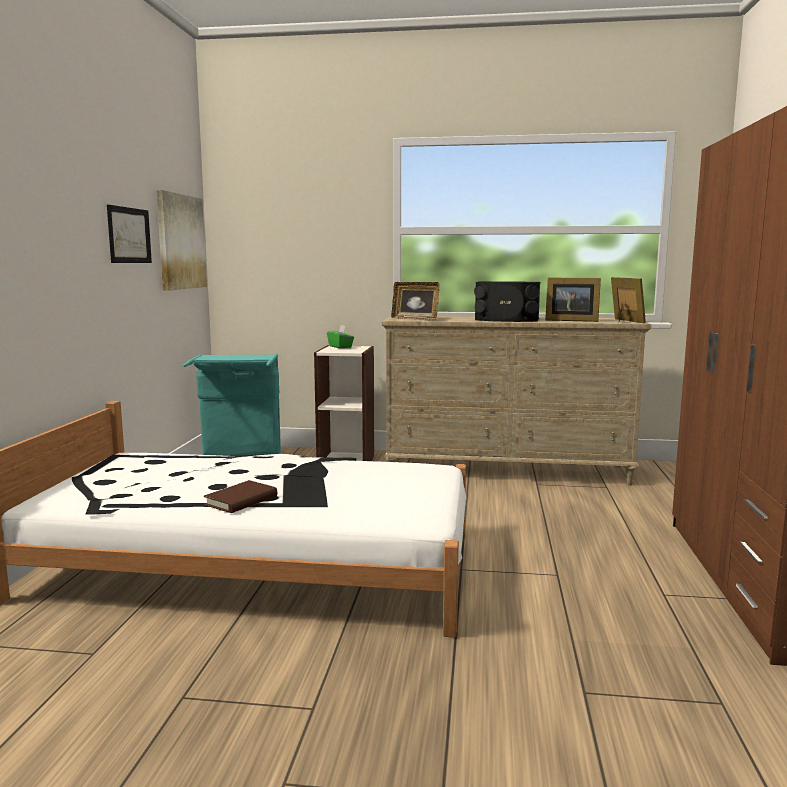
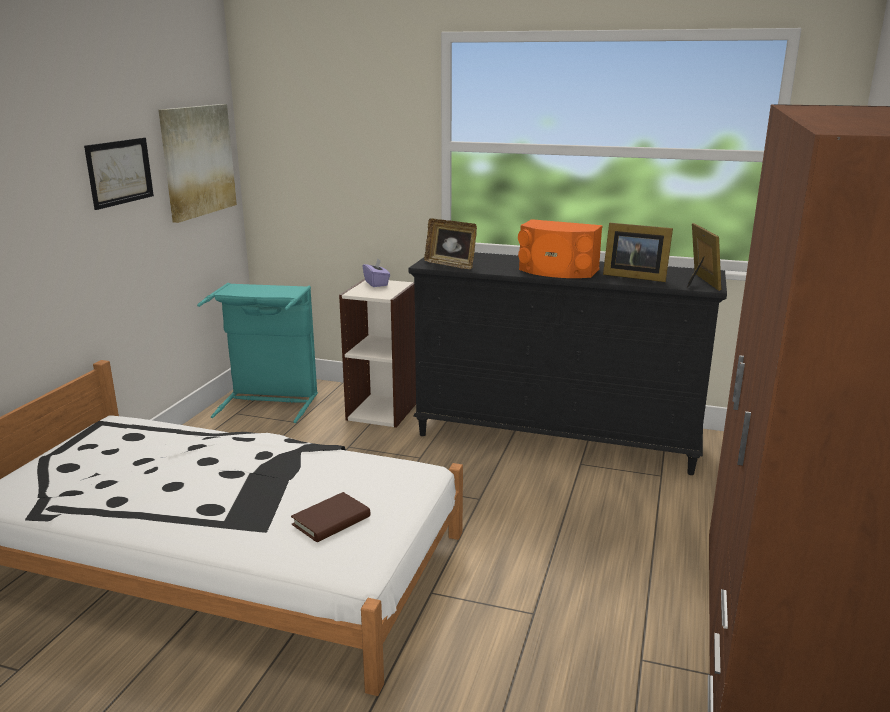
camera: 10 degrees right, 10 degrees up
(241, 500) = (184, 513): brown book -> brown book (331, 521)
(340, 347) = (376, 283): green tissue box -> purple tissue box
(506, 320) = (557, 271): black speaker -> orange speaker
(508, 471) = (557, 439): beige dresser -> black dresser

